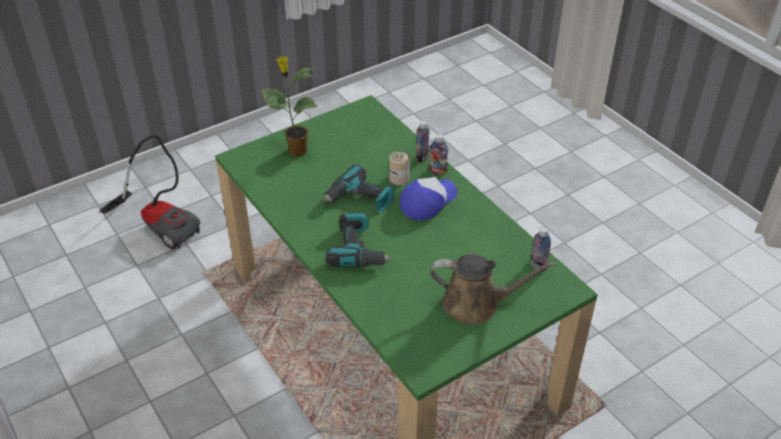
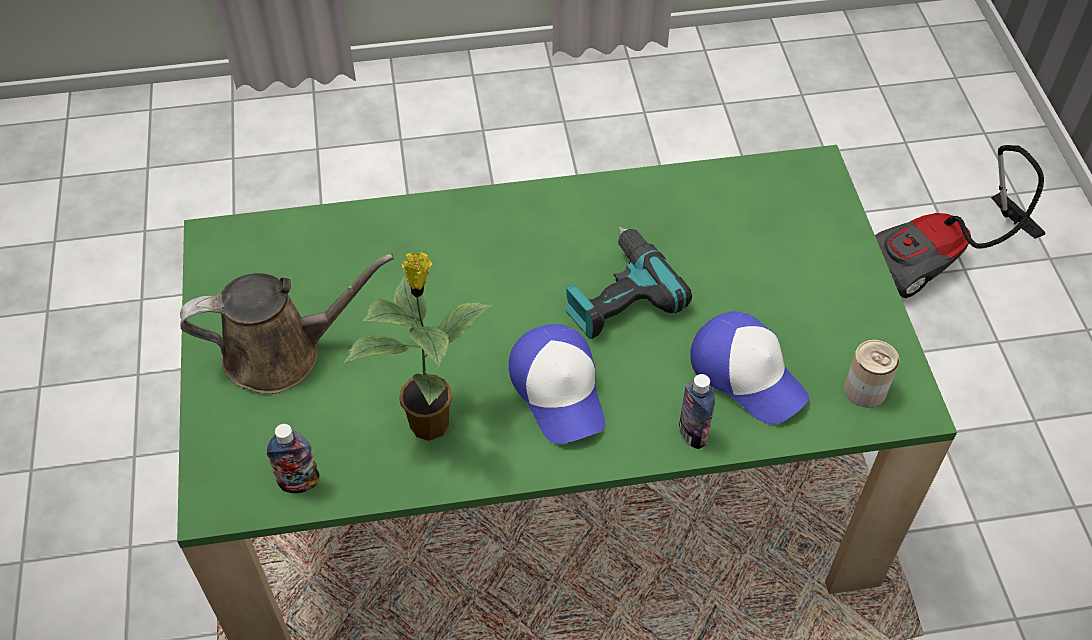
camera: 115 degrees right, 10 degrees up
(296, 151) = (800, 250): potted plant -> potted plant (430, 421)
(358, 249) = (496, 251): power drill -> none
(380, 150) = (747, 374): none -> cap
(399, 178) = (647, 372): can -> can (865, 389)
(438, 172) = (636, 442): bottle -> none
(476, 304) = (282, 353): brown watering can -> brown watering can turned 135 degrees counterclockwise

